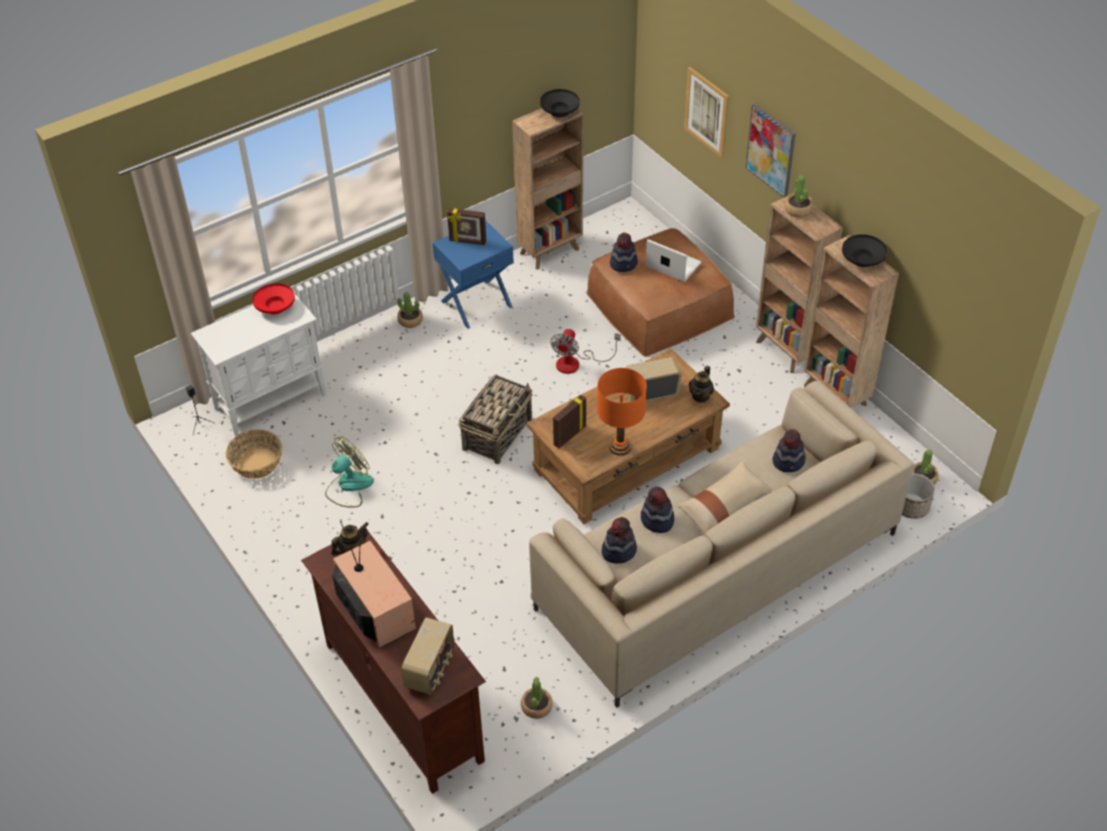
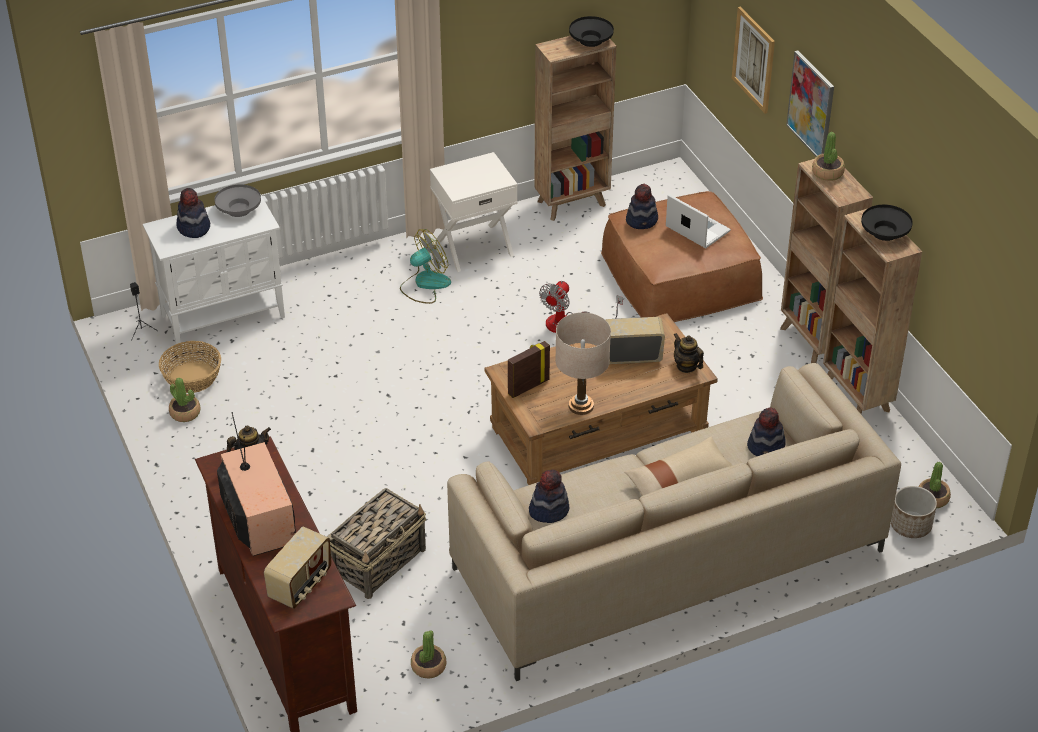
camera: 10 degrees right, 5 degrees down
(275, 307) = (239, 209): red bowl -> grey bowl
(348, 486) = (284, 414): fan -> fan (425, 284)
(410, 320) = (397, 255): potted plant -> potted plant (185, 413)
(467, 241) = (468, 172): picture frame -> none
(476, 303) = (474, 247): blue nightstand -> white nightstand
(498, 433) = (462, 384): basket -> basket (379, 561)
(619, 447) = (580, 406): orange table lamp -> beige table lamp
(657, 520) = (600, 485): hat -> hat (193, 228)
(700, 396) = (686, 366): teapot -> teapot turned 105 degrees clockwise

